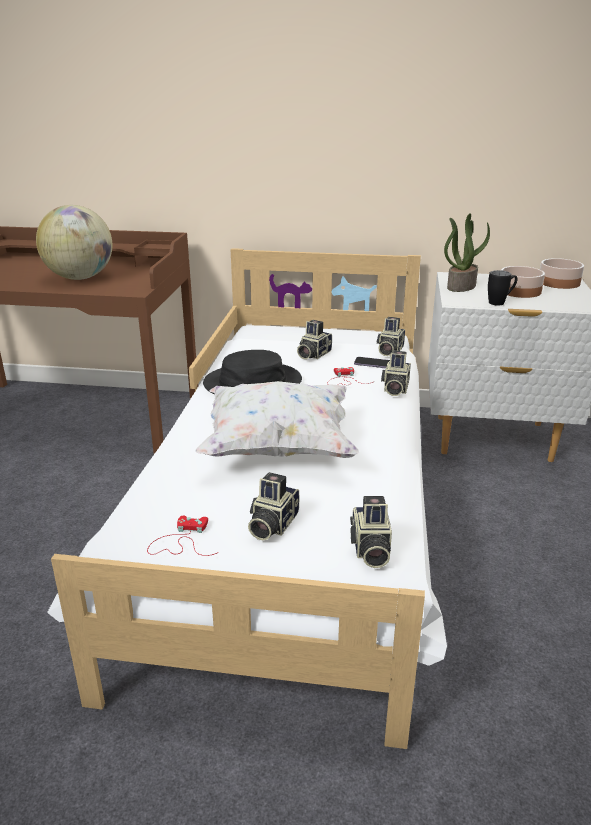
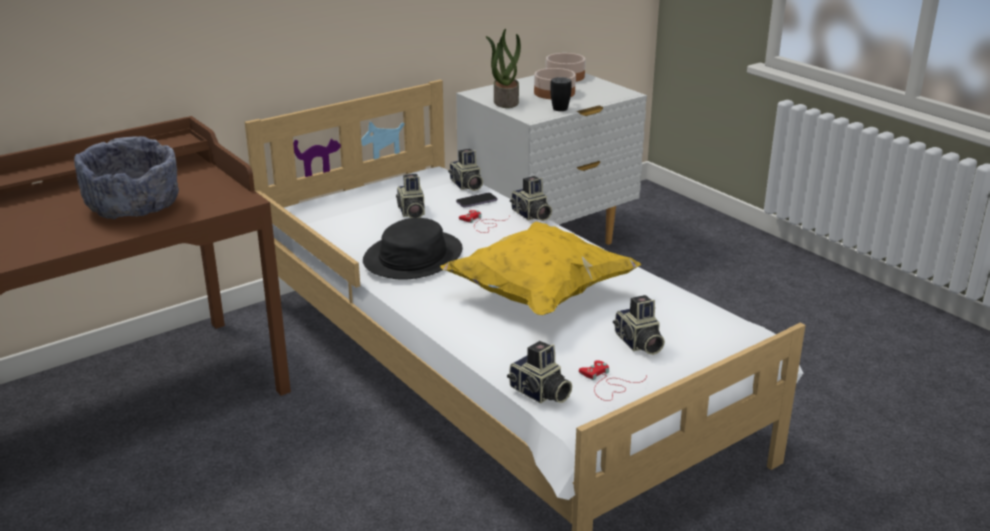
camera: 45 degrees left, 0 degrees up
(80, 278) = (134, 207): globe -> grey bowl
(278, 447) = (539, 295): white pillow -> yellow pillow
(369, 549) = (716, 325): camera -> camera (539, 393)

